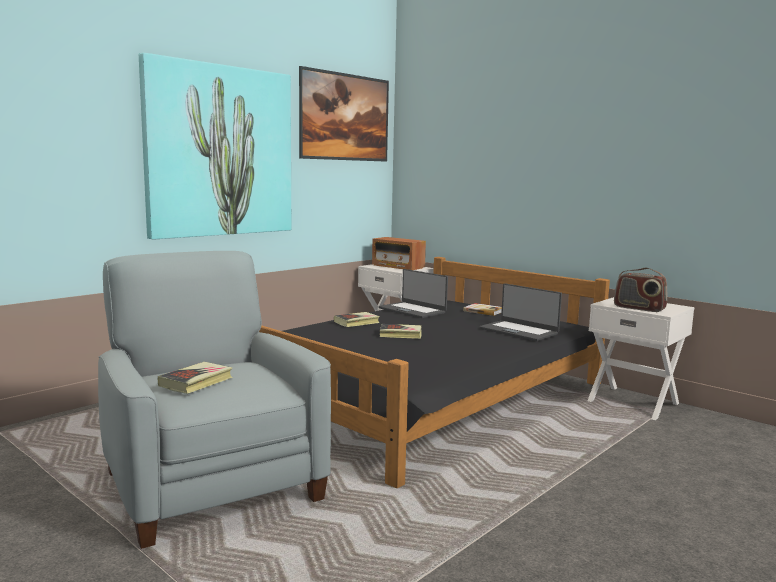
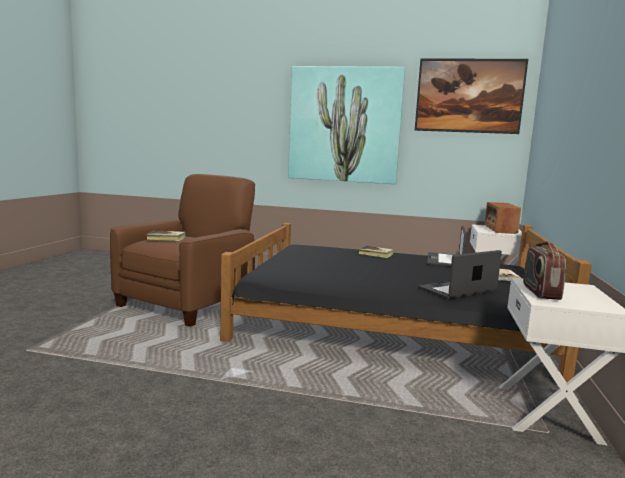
camera: 60 degrees right, 0 degrees up
(212, 483) = (188, 303): grey armchair -> brown armchair
(400, 334) = (367, 264): book -> none
(519, 331) = (458, 290): laptop -> laptop turned 45 degrees clockwise

